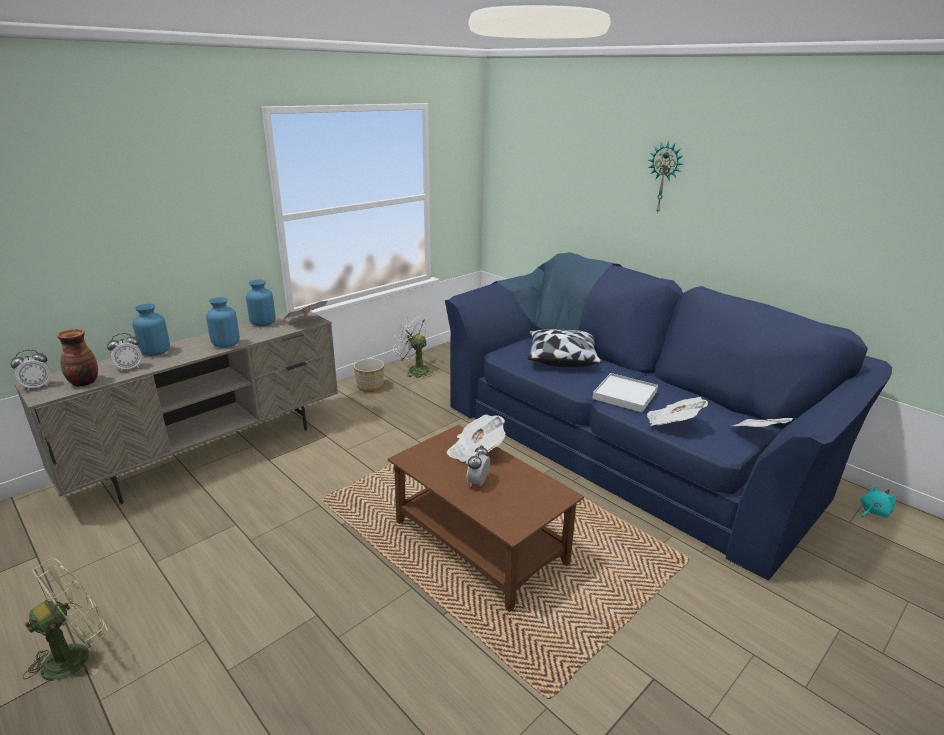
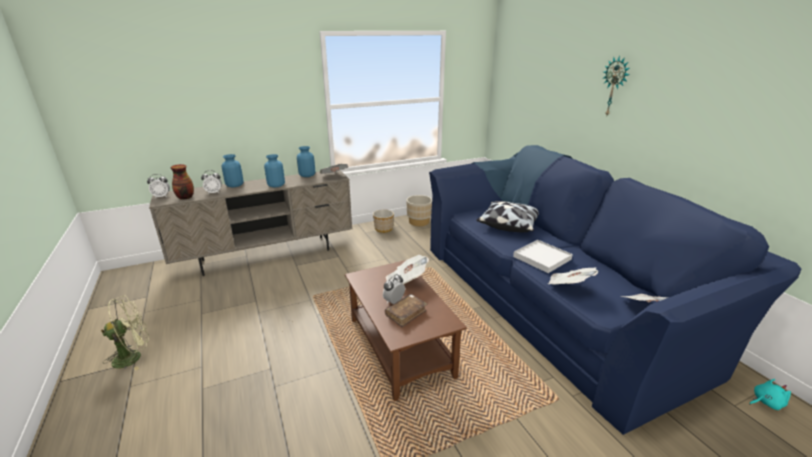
camera: 20 degrees right, 0 degrees up
(414, 370) = (419, 222): white fan -> beige planter
(502, 495) = (406, 314): none -> brown book

